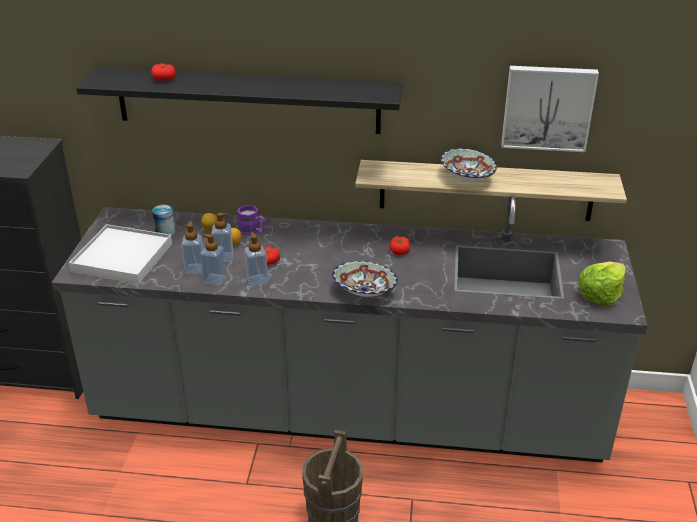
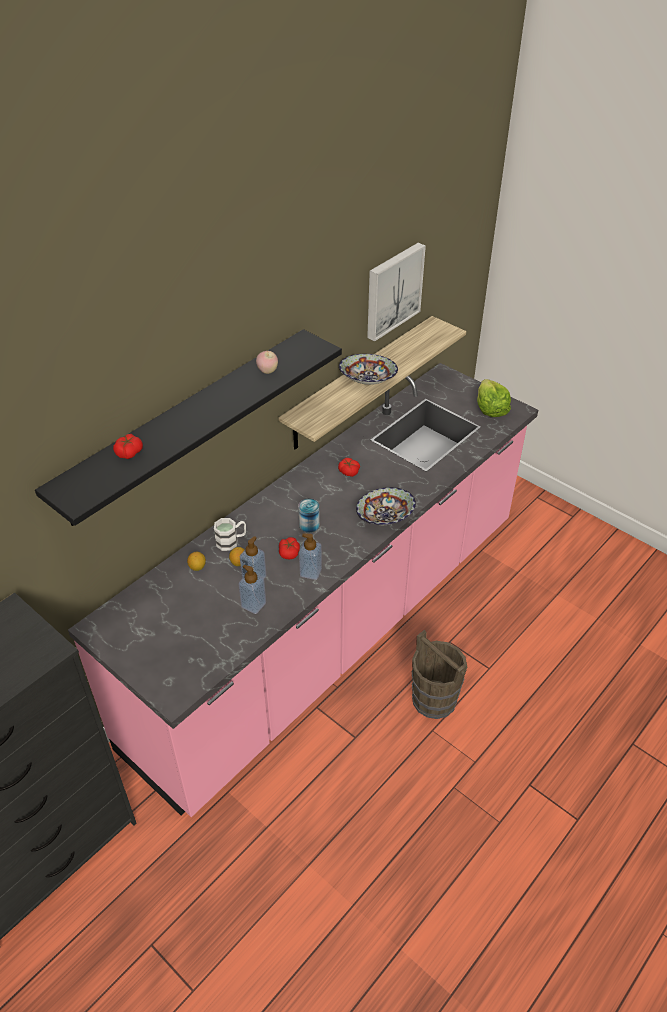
camera: 55 degrees left, 10 degrees up
(123, 257) = (183, 649): white tray -> none
(165, 232) = (169, 600): can -> can (309, 525)
(215, 280) = (284, 599): soap dispenser -> none
(253, 231) = (231, 541): purple mug -> white mug
(323, 88) = (267, 371): none -> apple
(348, 413) = (333, 630): grey counter -> pink counter

